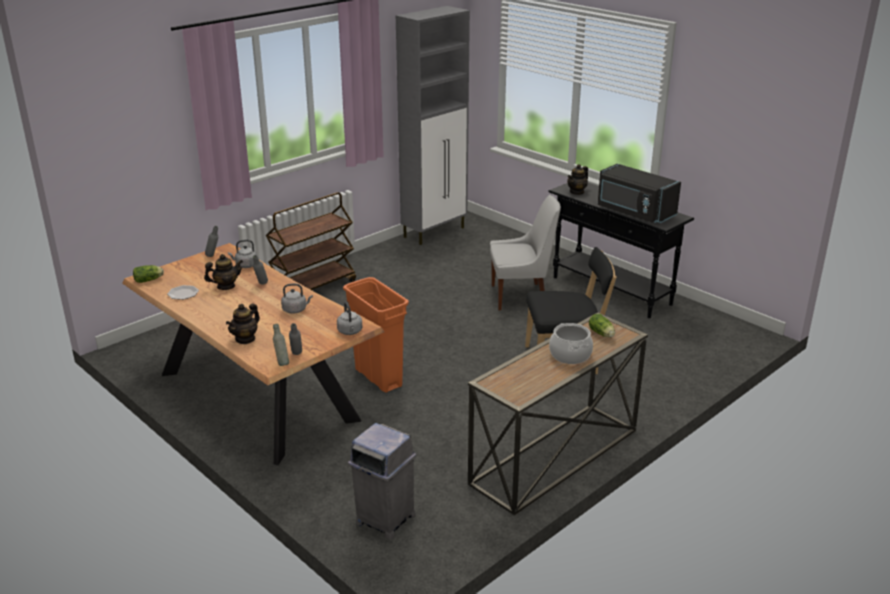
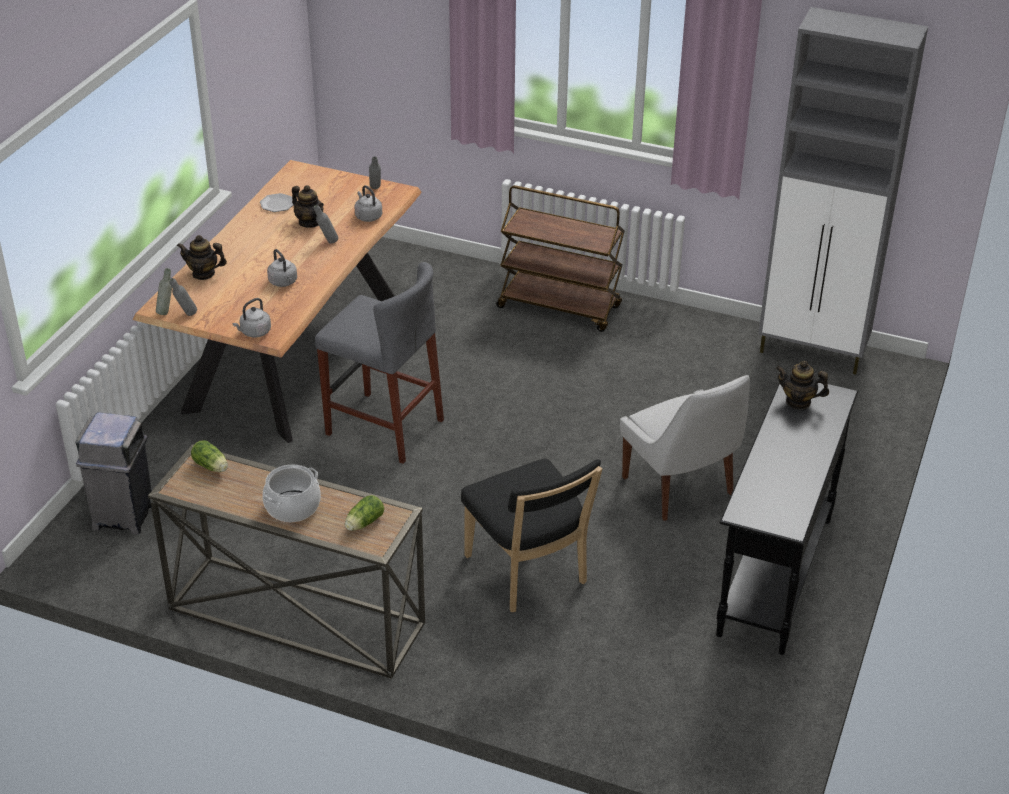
camera: 65 degrees right, 10 degrees up
(149, 280) = (294, 174): lettuce -> lettuce (212, 467)
(379, 378) = (384, 427): orange trash can -> grey stool
(634, 212) = (766, 474): black microwave -> none

